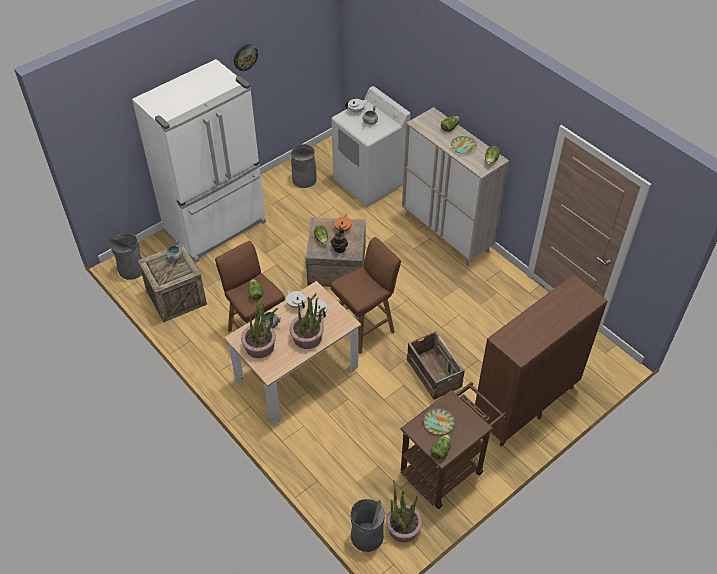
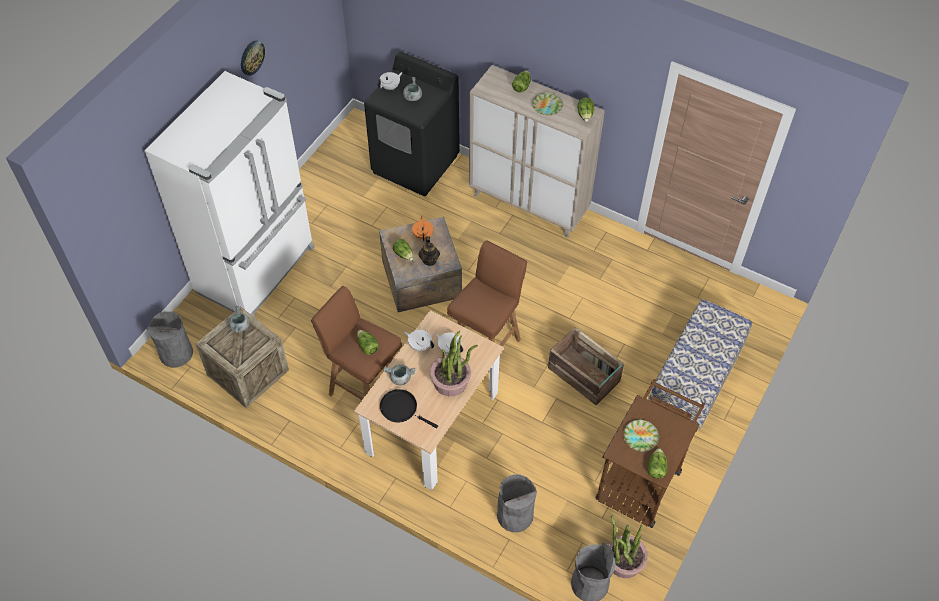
camera: 20 degrees left, 5 degrees up
(260, 346) = (401, 409): potted plant -> black frying pan
(304, 179) = (337, 181): grey trash can -> grey trash can (515, 515)
(370, 182) = (415, 164): white washing machine -> black washing machine
(525, 405) = (694, 381): brown cabinet -> bench

